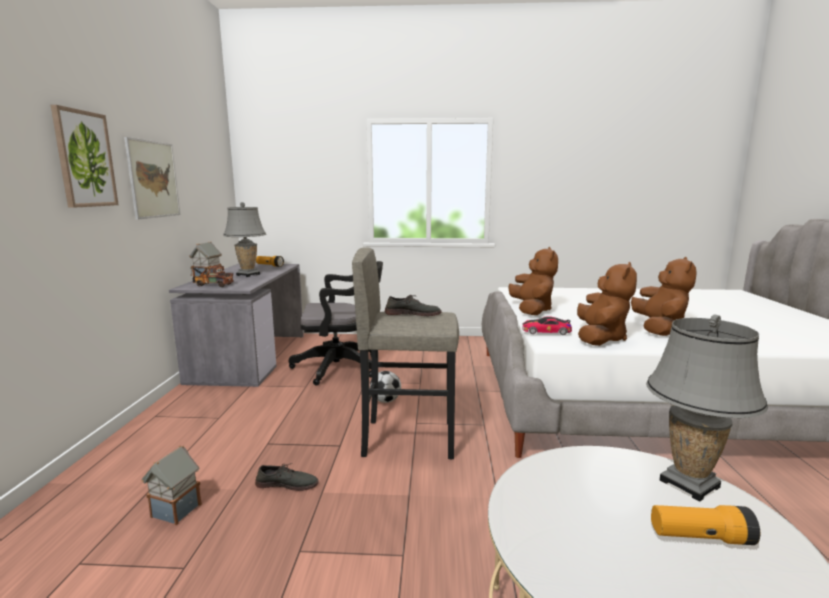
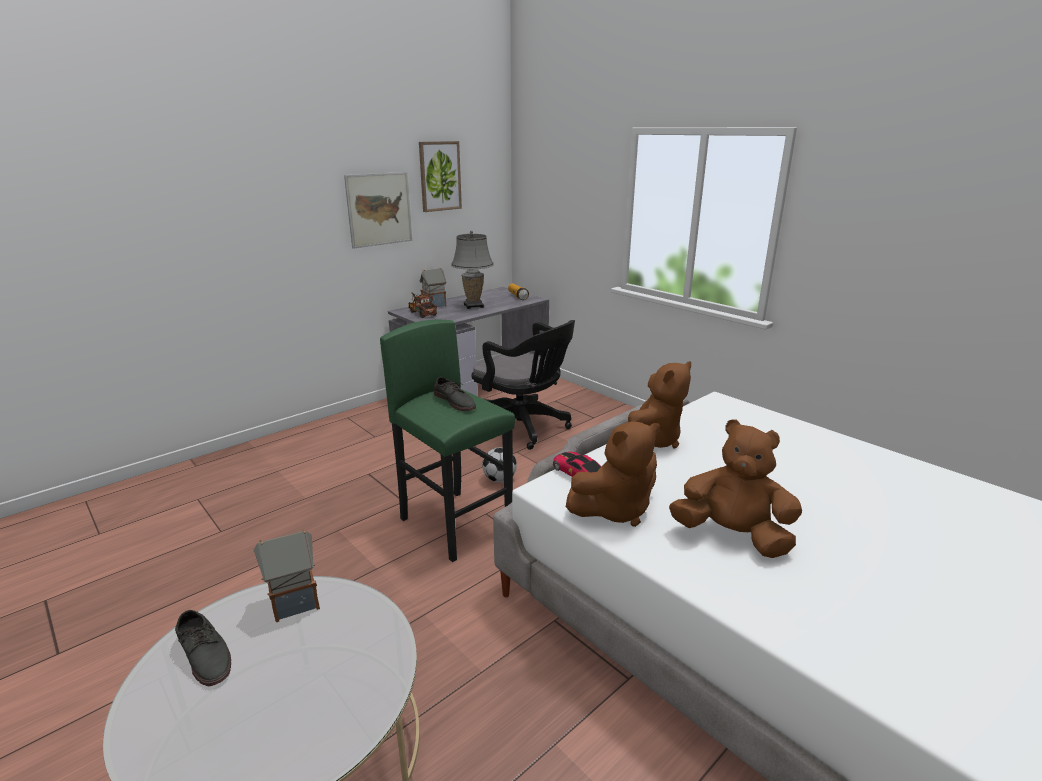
camera: 45 degrees right, 10 degrees up
(84, 159) = (296, 201): picture -> picture (440, 176)
(175, 511) = (263, 494): toy house -> toy house (293, 602)
(287, 484) = (332, 511): grey shoe -> grey shoe (206, 654)
(409, 438) = (456, 524): grey stool -> green stool
(659, 329) = (732, 536): brown plush toy -> brown plush toy turned 120 degrees counterclockwise
(689, 483) = (373, 682): grey table lamp -> none
(700, 537) = (279, 709): flashlight -> none

